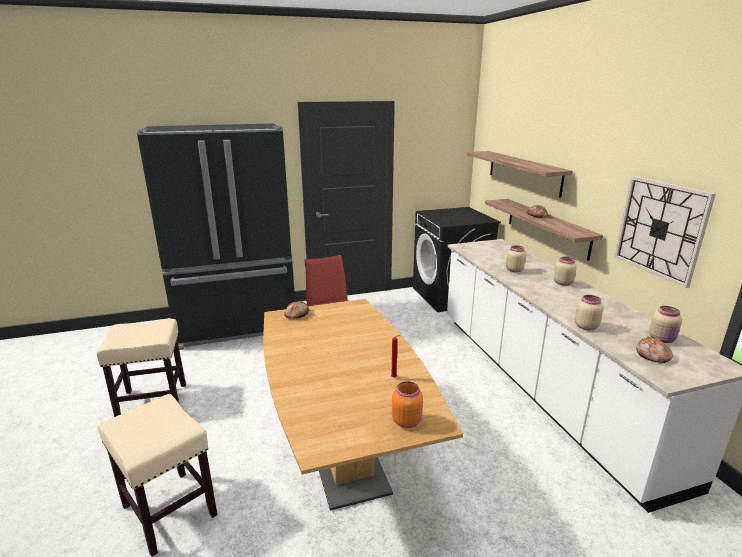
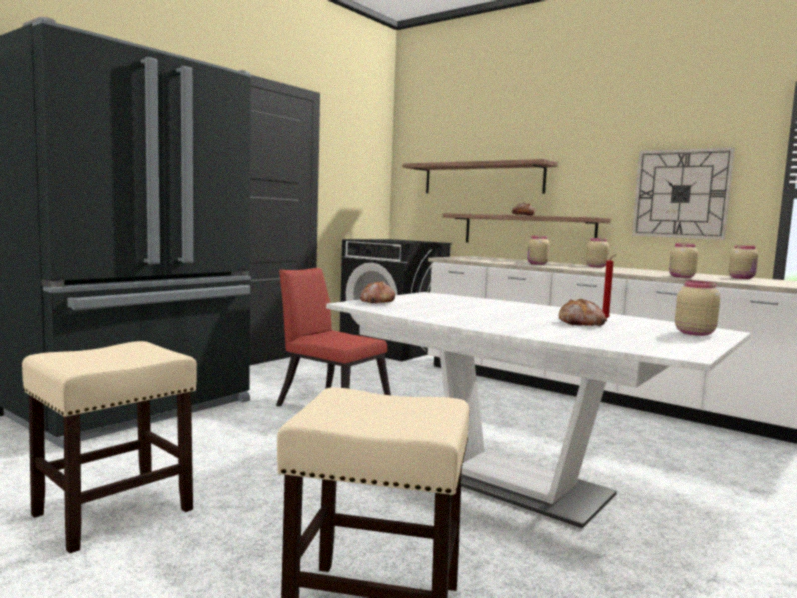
camera: 35 degrees left, 15 degrees down
(345, 456) = (512, 483): brown dining table -> white dining table
(407, 420) = (693, 333): orange jar -> beige jar
(652, 355) = (760, 282): bread -> bread (581, 323)

